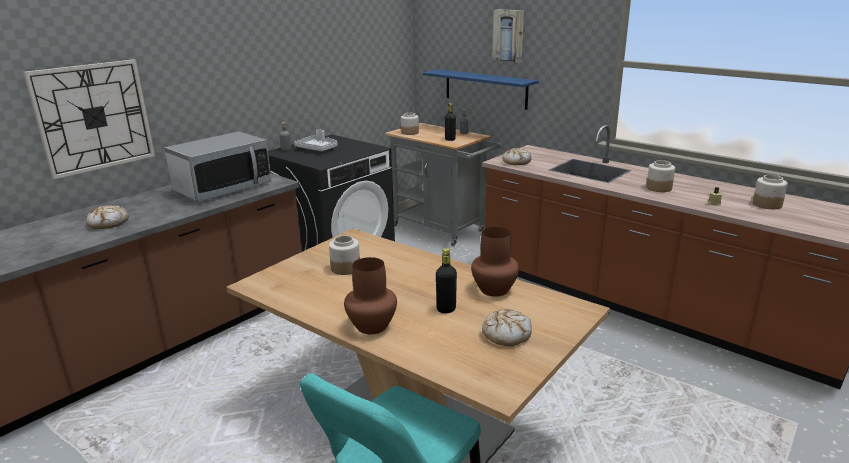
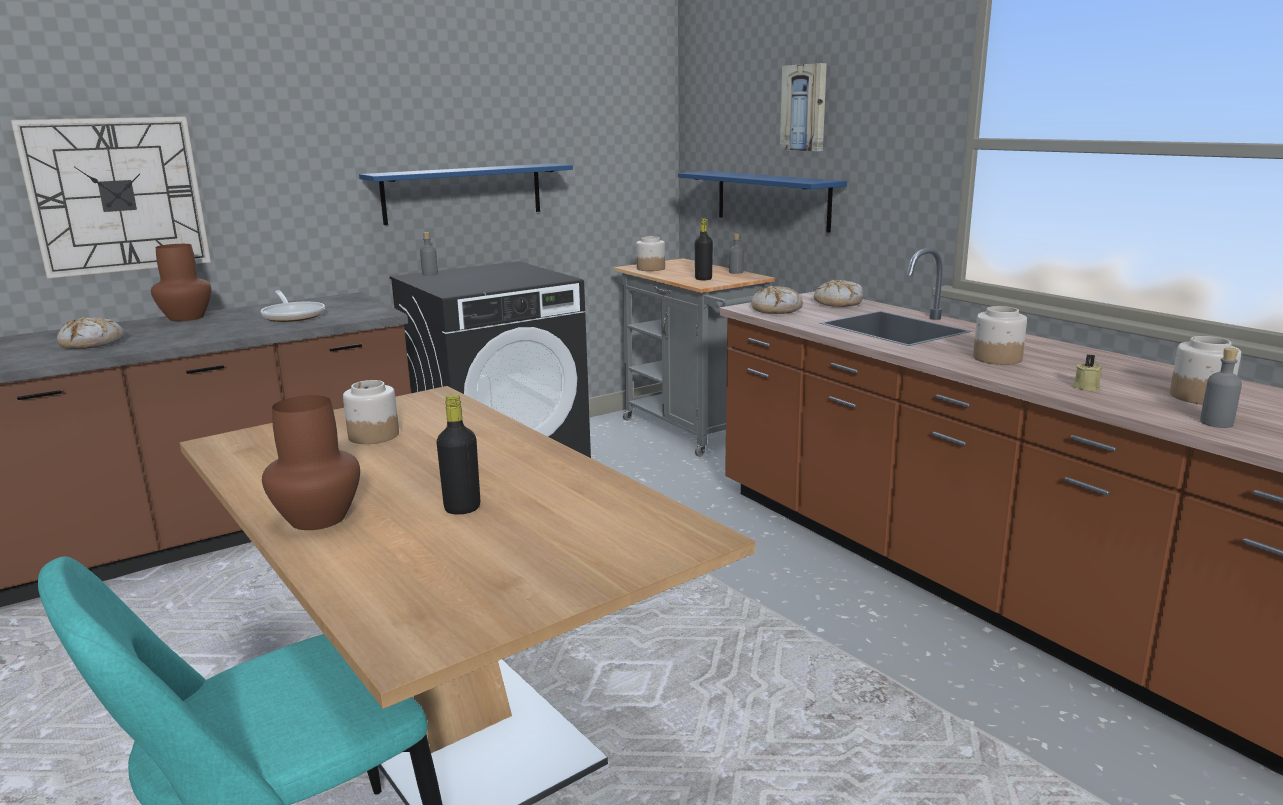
camera: 15 degrees right, 5 degrees down
(223, 188) = (293, 315): microwave -> frying pan
(298, 94) = (463, 193): none -> blue shelf
(318, 149) = (474, 275): grey tray -> none
(493, 290) = (572, 489): brown vase -> brown vase (185, 317)
(506, 334) = (522, 558): bread -> bread (838, 303)
(784, 220) = (1216, 423): none -> grey bottle

